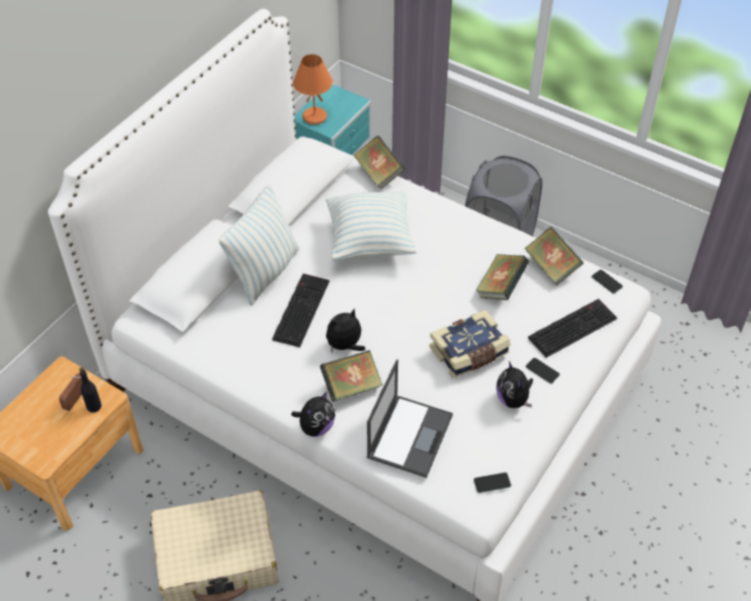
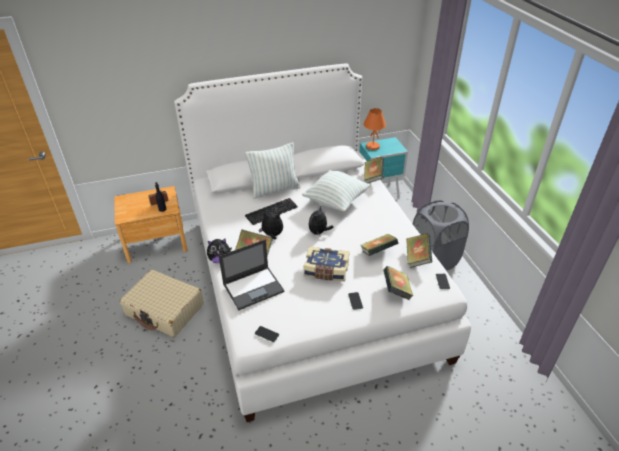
camera: 40 degrees right, 10 degrees down
(513, 399) = (324, 304): plush toy -> plush toy (319, 232)
(572, 327) = (396, 291): keyboard -> book

